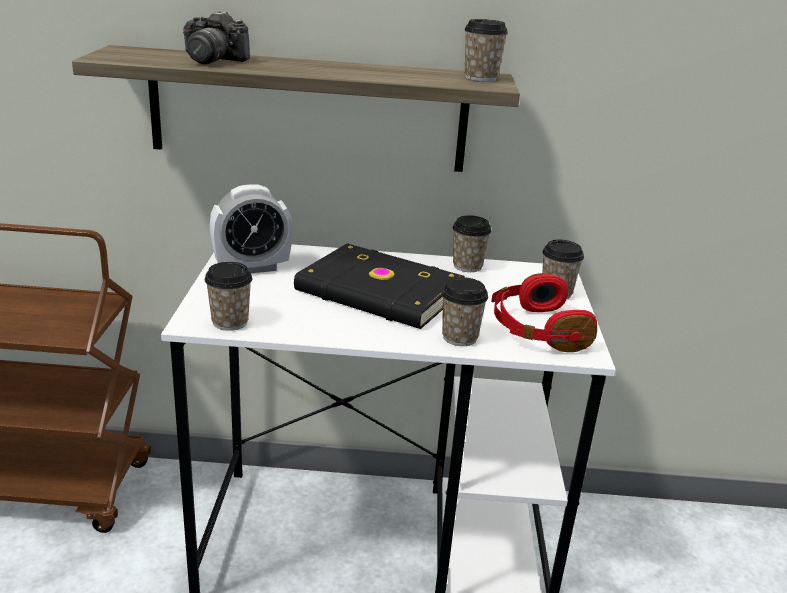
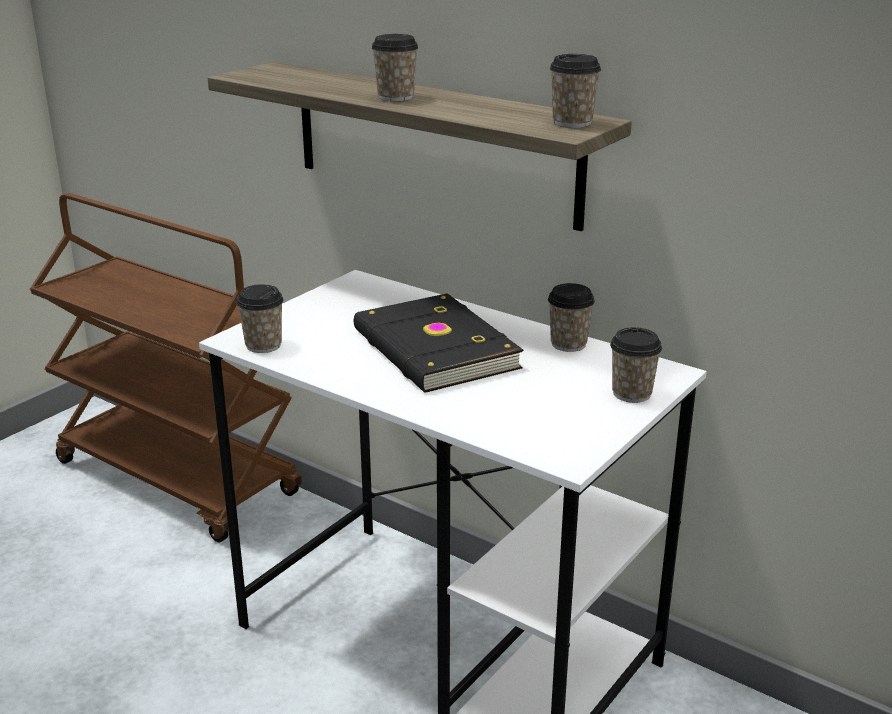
camera: 35 degrees right, 0 degrees up
(212, 60) = (330, 83): camera -> none
(252, 268) = (345, 302): alarm clock -> none
(459, 337) = (454, 410): cup -> cup (396, 97)
(536, 330) = (547, 424): red headphones -> none

